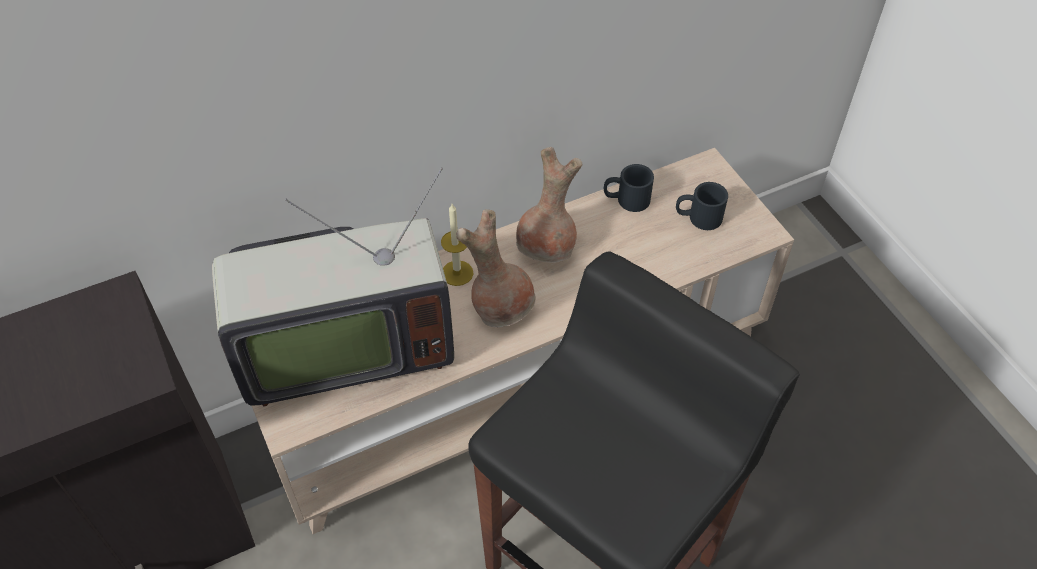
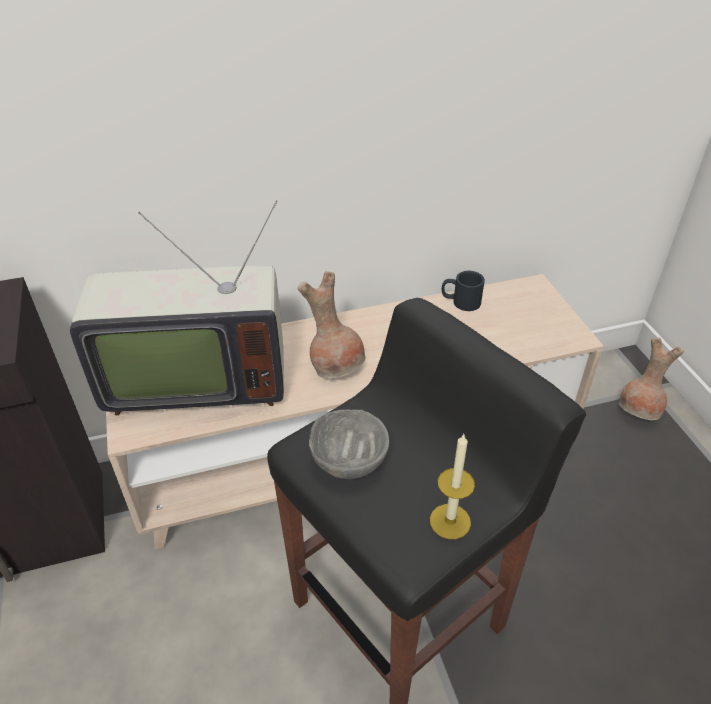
camera: 10 degrees right, 10 degrees down
(457, 273) = (306, 337): candle -> candle (450, 521)
(548, 248) = (386, 329): brown vase -> brown vase (640, 411)
(558, 440) = (348, 459): none -> grey bowl
(698, 217) = (520, 320): black mug -> none

